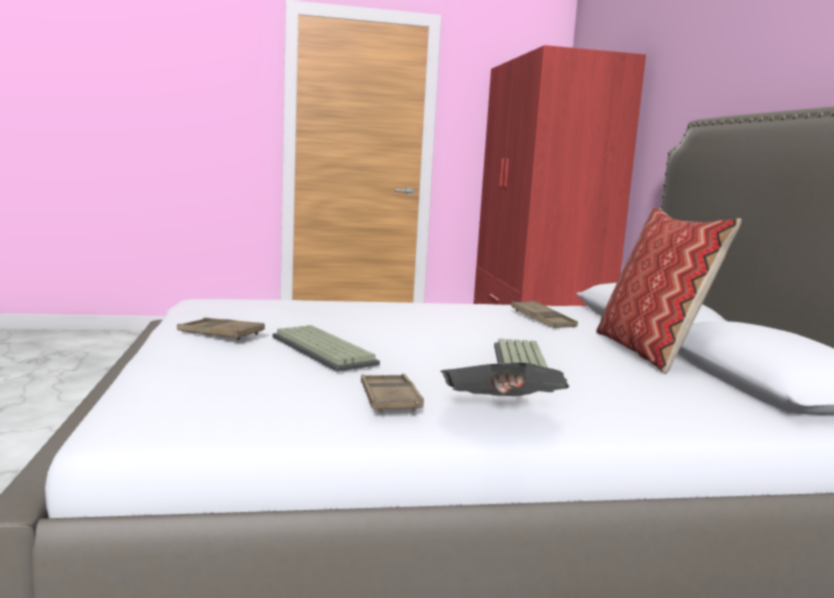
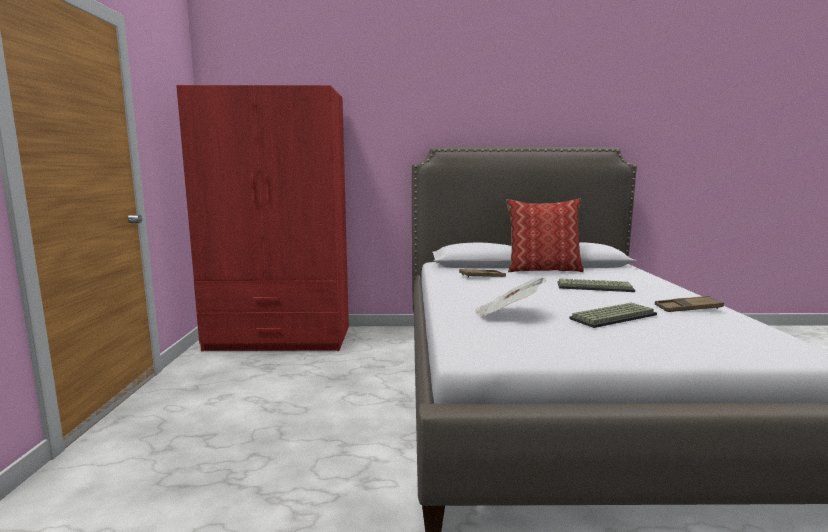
camera: 80 degrees left, 0 degrees up
(220, 334) = (602, 341): brown tray -> none
(501, 415) = (682, 295): newspaper -> newspaper (507, 315)

